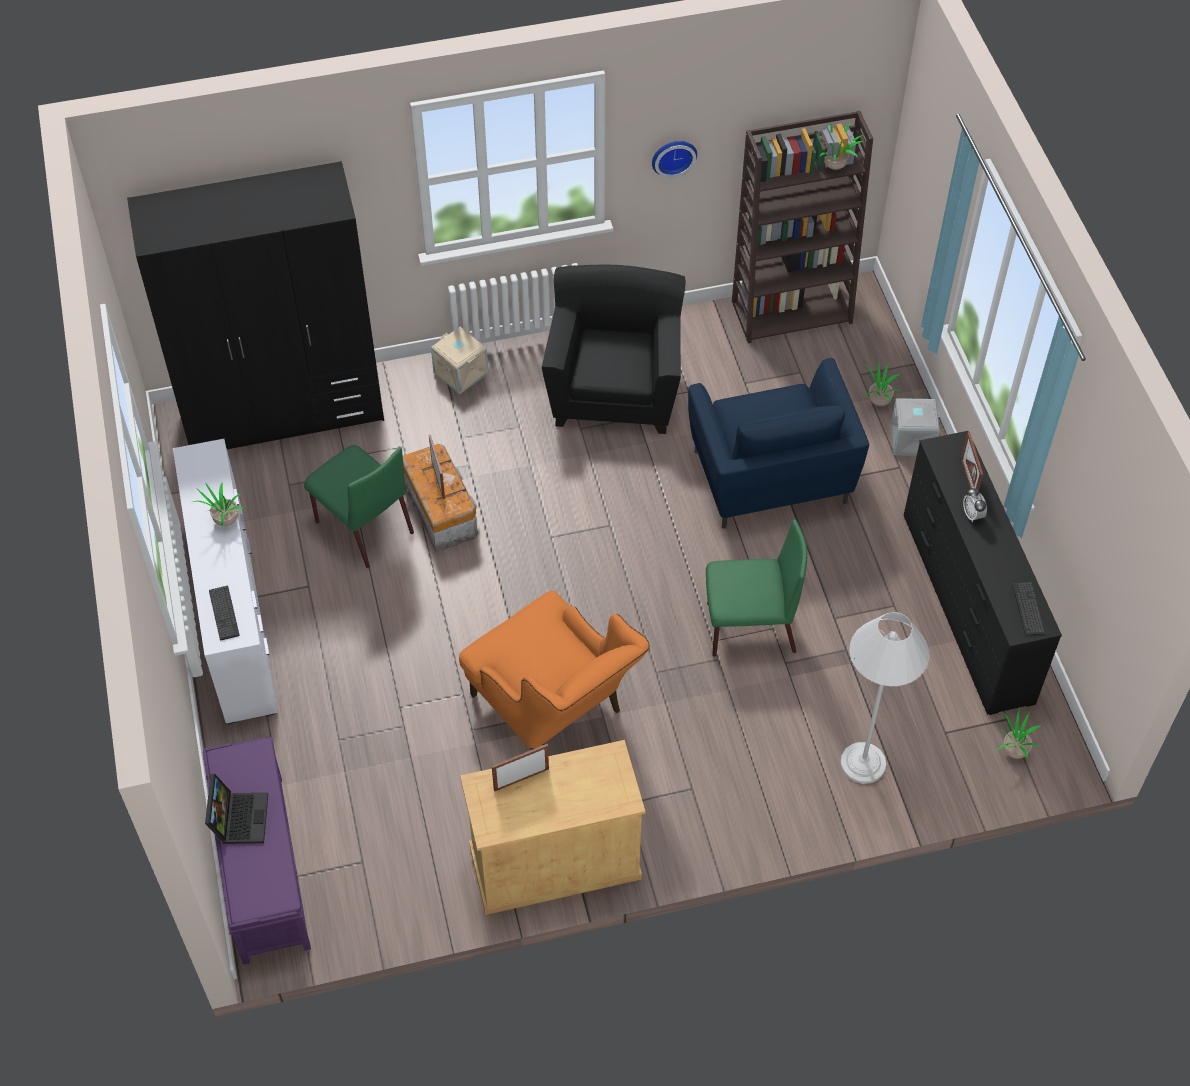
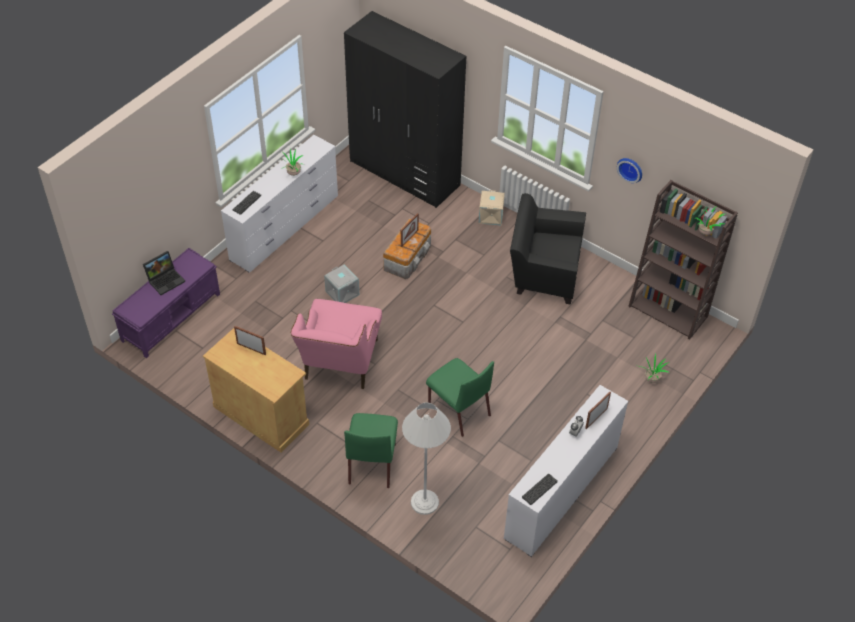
camera: 50 degrees right, 5 degrees down
(363, 526) = (372, 238): green chair -> green chair (372, 463)
(555, 714) = (339, 366): orange armchair -> pink armchair
(615, 389) = (543, 275): black armchair -> black armchair turned 135 degrees counterclockwise
(770, 479) = (554, 365): blue armchair -> none
(911, 440) = (642, 407): grey storage box -> grey storage box (341, 293)
(966, 608) = (561, 492): black dresser -> white dresser
(1012, 750) = (493, 562): potted plant -> none

